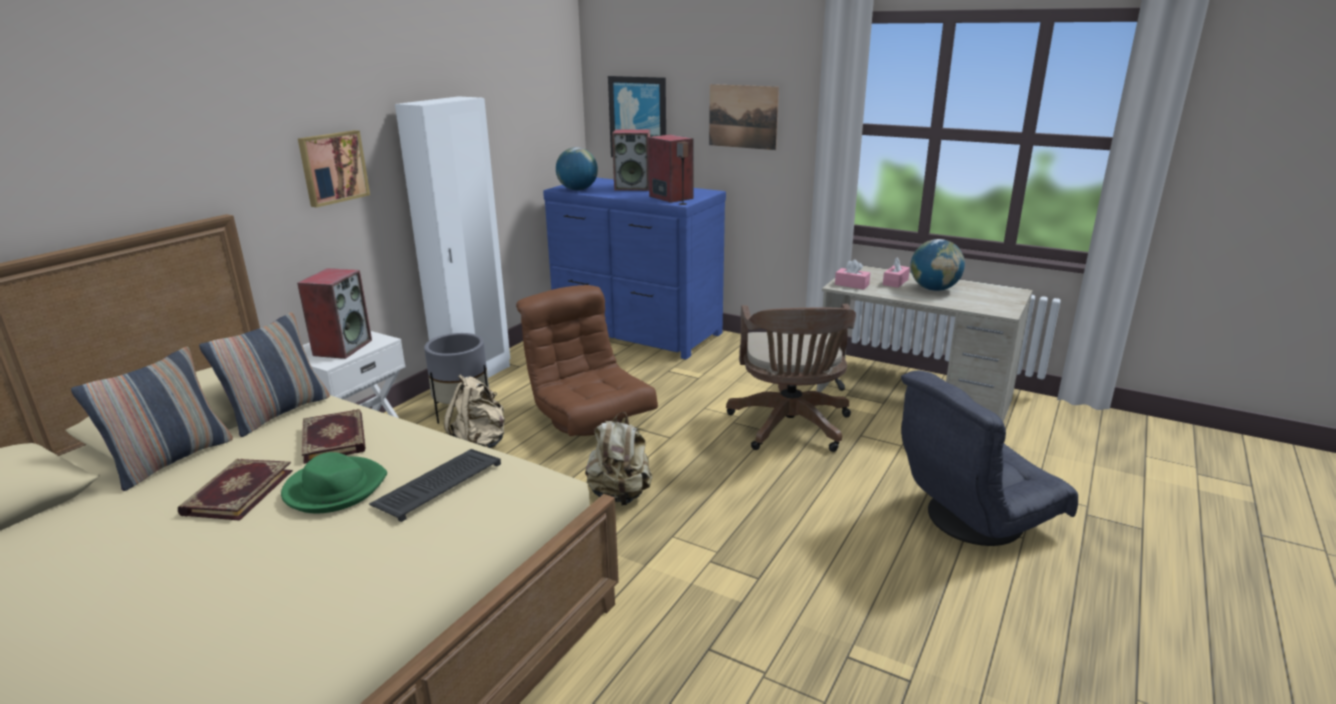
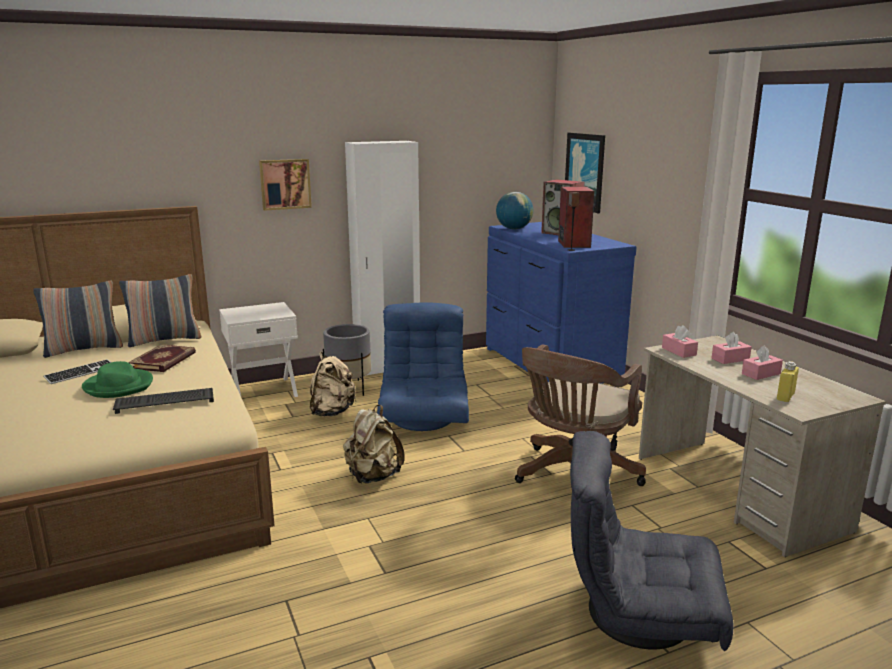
camera: 35 degrees right, 5 degrees down
(237, 492) = (80, 373): book -> keyboard
(342, 347) = (257, 313): speaker -> none
(589, 419) = (424, 418): brown armchair -> blue armchair
(743, 116) = (656, 175): picture -> none
(934, 289) = (761, 374): globe -> pink tissue box
(978, 303) = (785, 397): none -> yellow bottle

